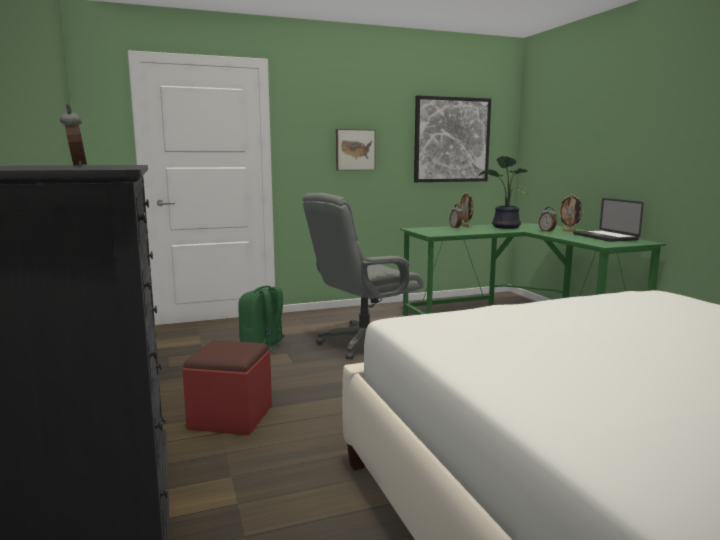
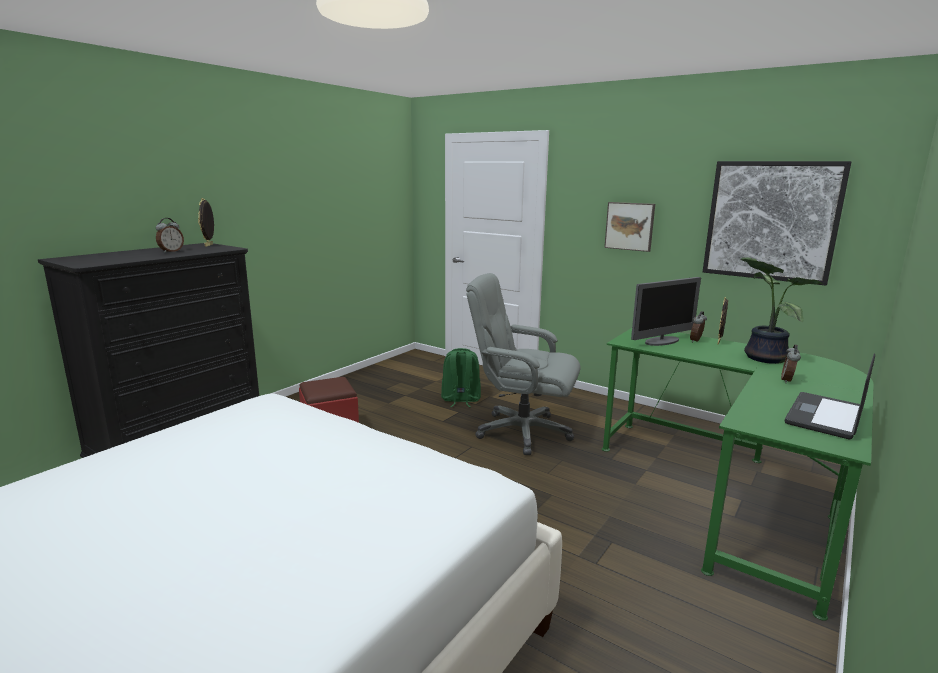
camera: 55 degrees right, 5 degrees up
(446, 231) = (662, 341): none -> monitor
(569, 231) = (826, 391): picture frame -> picture frame (209, 245)

